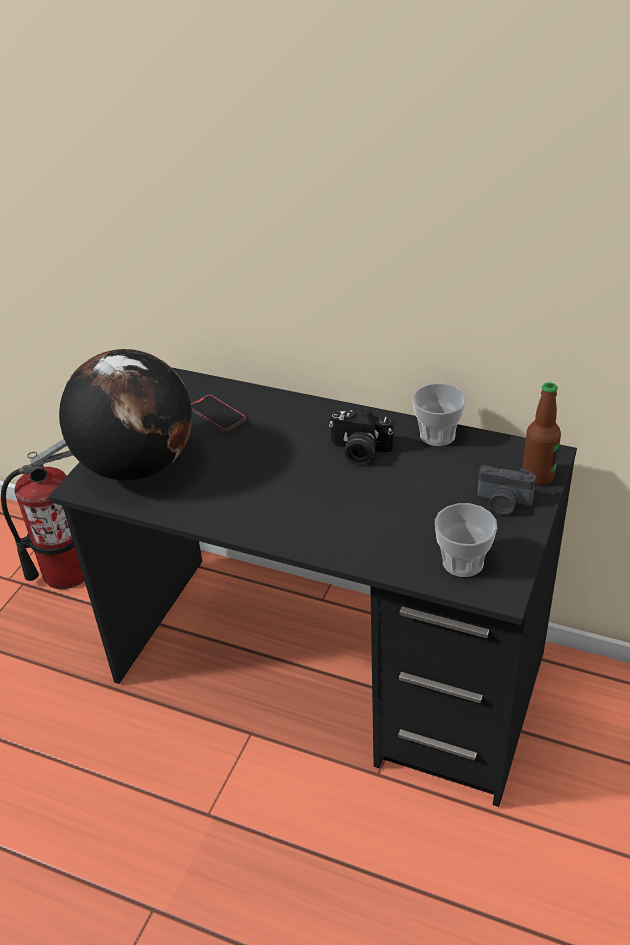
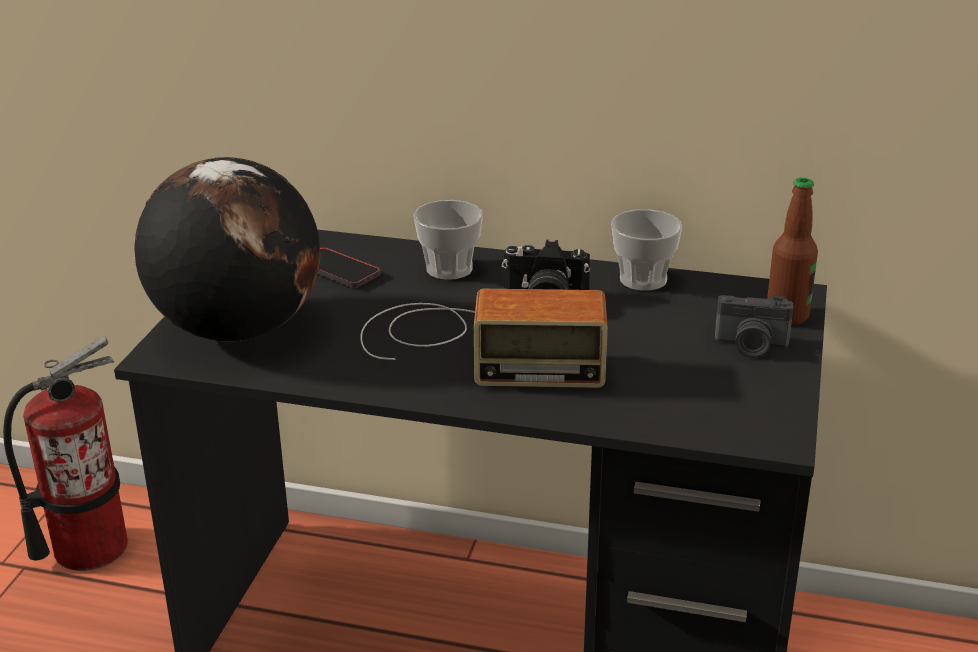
camera: 10 degrees left, 10 degrees down
(300, 492) = (474, 347): none -> radio
(463, 562) = (717, 410): cup -> cup (449, 269)

